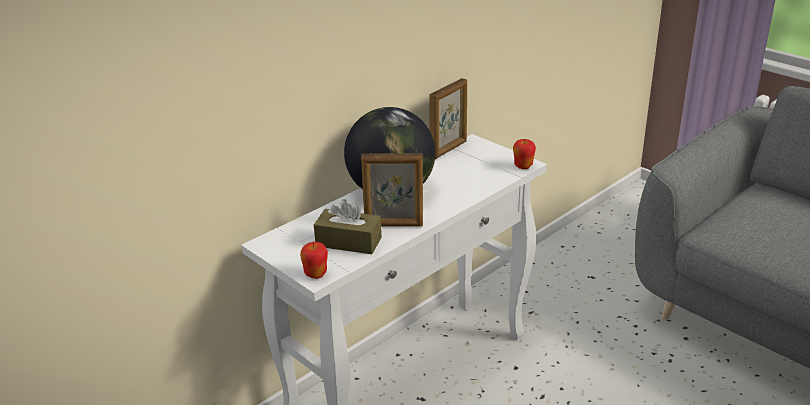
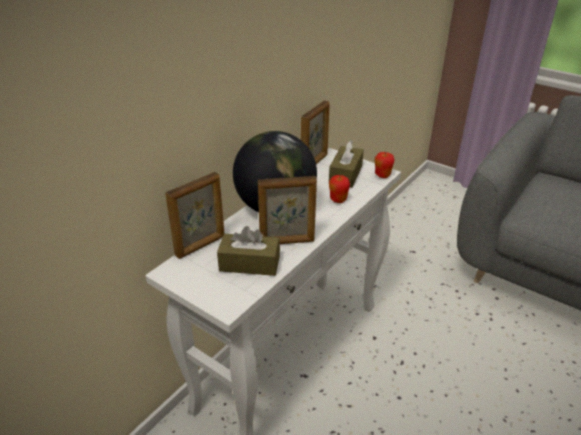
camera: 10 degrees left, 5 degrees up
(303, 223) = (201, 246): none -> picture frame
(315, 274) = (226, 303): apple -> apple (338, 200)
(480, 163) = (345, 174): none -> brown tissue box

